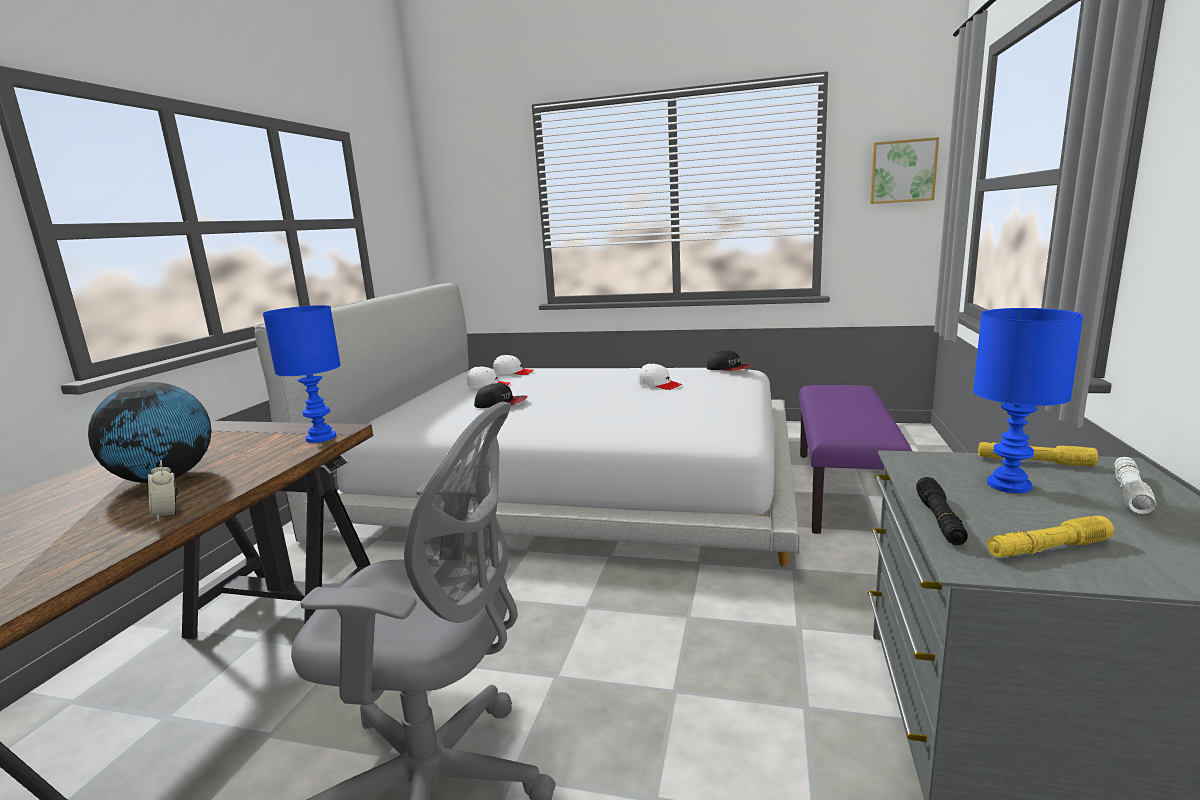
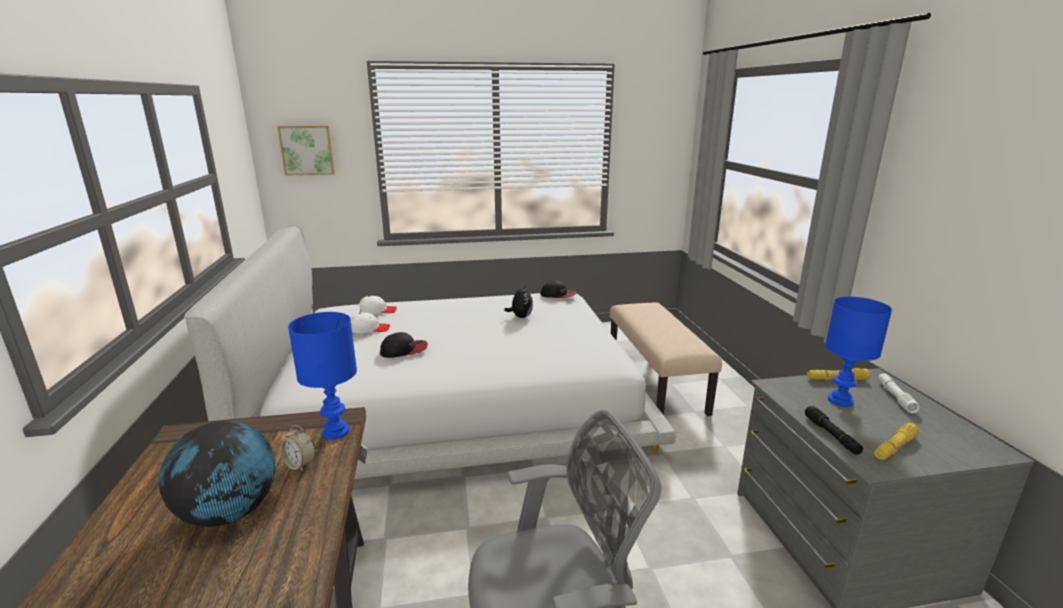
camera: 25 degrees left, 5 degrees up
(167, 515) = (297, 555): alarm clock -> alarm clock (300, 464)
(659, 385) = (520, 316): white cap -> plush toy
(842, 491) = (654, 382): purple bench -> beige bench
(902, 171) = (661, 142): picture -> picture (307, 150)

